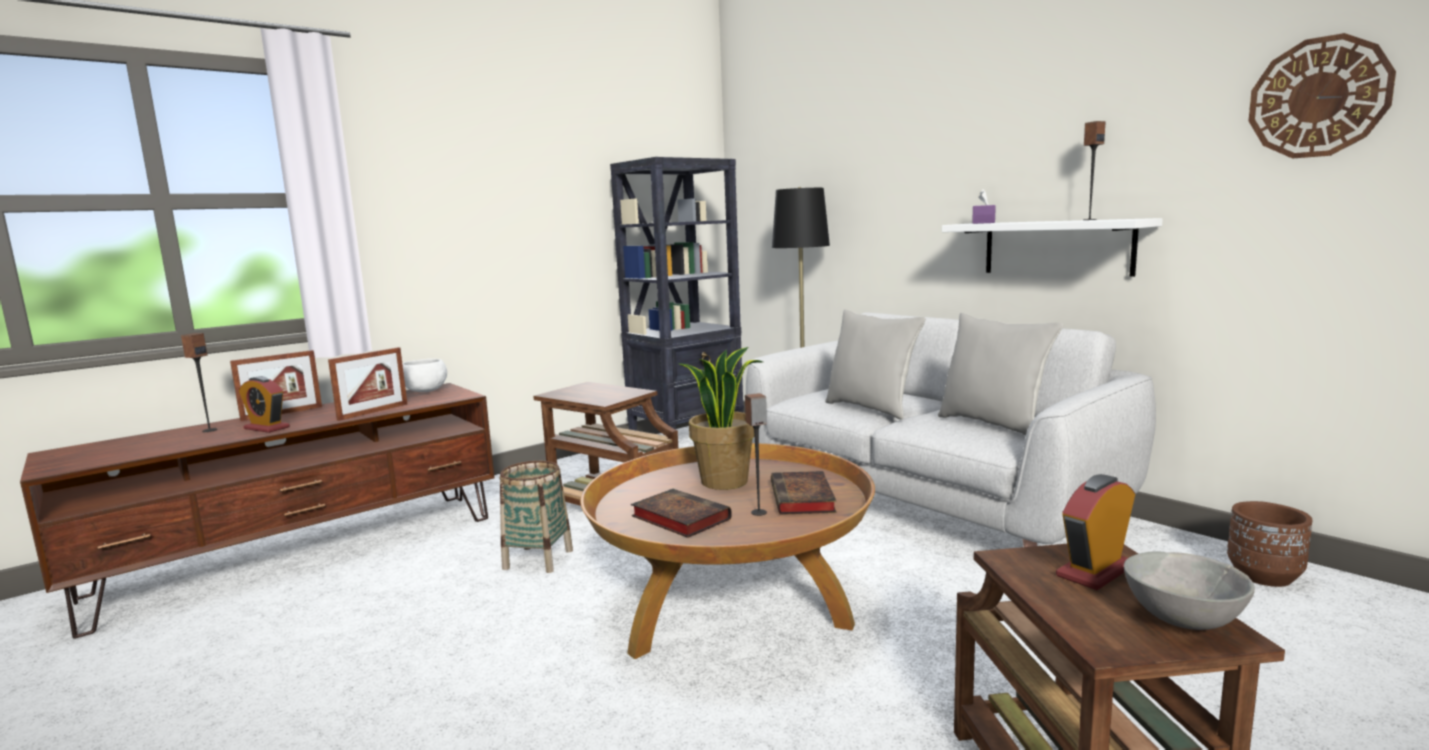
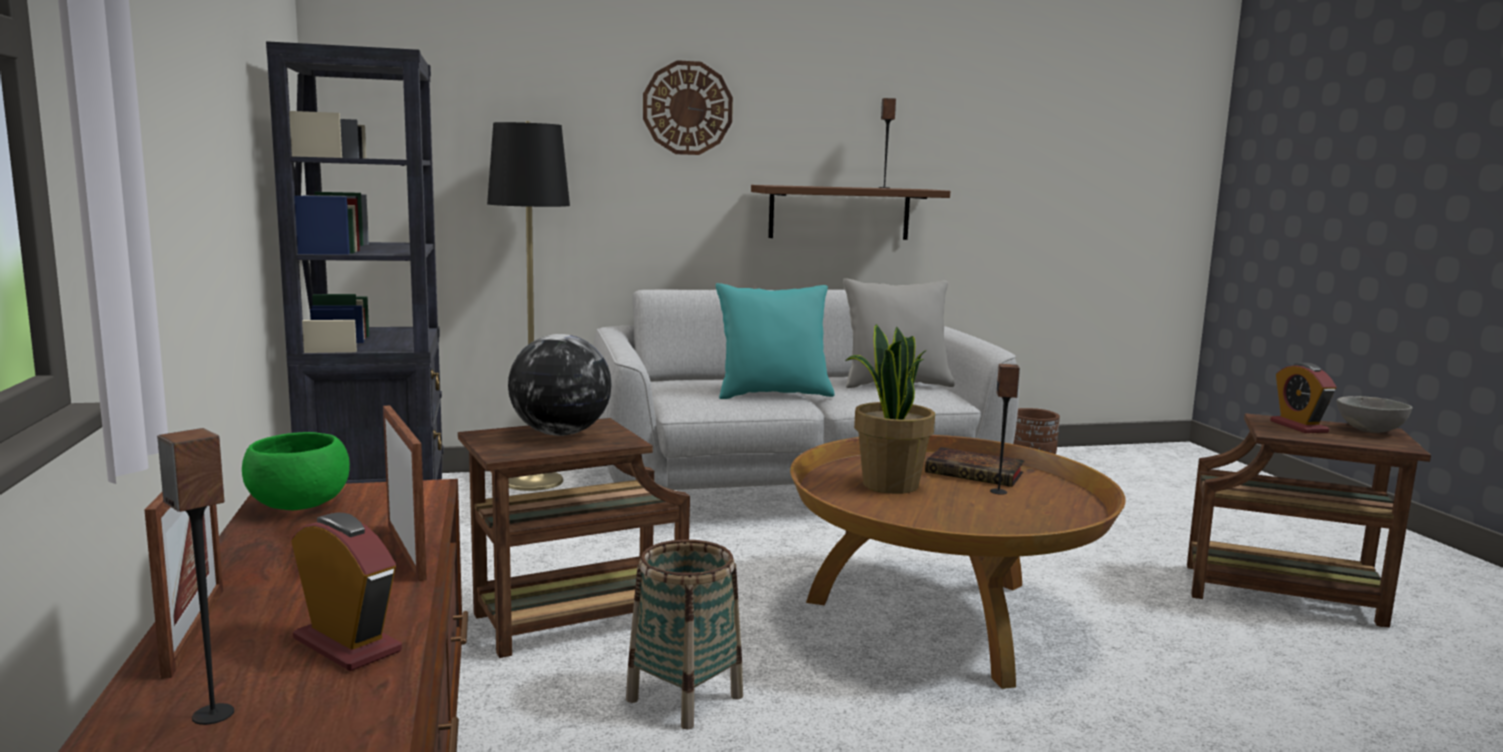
camera: 65 degrees left, 0 degrees up
(267, 428) = (347, 645): alarm clock -> alarm clock turned 105 degrees counterclockwise
(425, 391) = (299, 506): white bowl -> green bowl
(605, 391) = (560, 434): none -> globe
(678, 518) = (985, 518): book -> none
(871, 408) = (773, 394): grey pillow -> turquoise pillow
(983, 223) = (788, 185): purple tissue box -> none
(1056, 247) = (839, 213): white shelf -> brown shelf
(1318, 97) = (1023, 107): wall clock -> wall clock (687, 108)

